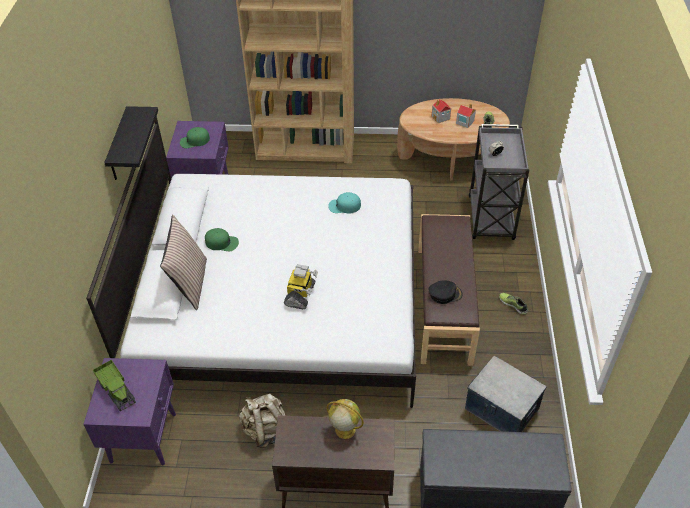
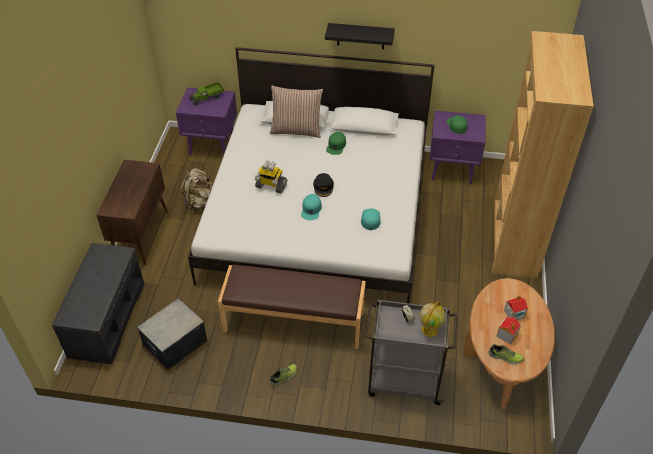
camera: 95 degrees right, 0 degrees up
(336, 254) = (311, 209): none -> turquoise cap
(344, 429) = (136, 193): globe -> globe (430, 329)
(445, 294) = (259, 280): black cap -> black cap (323, 187)

